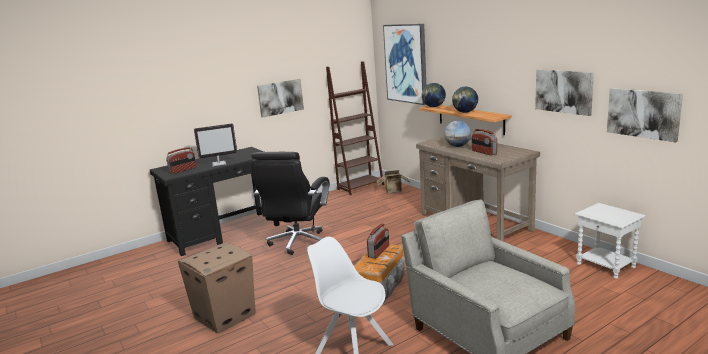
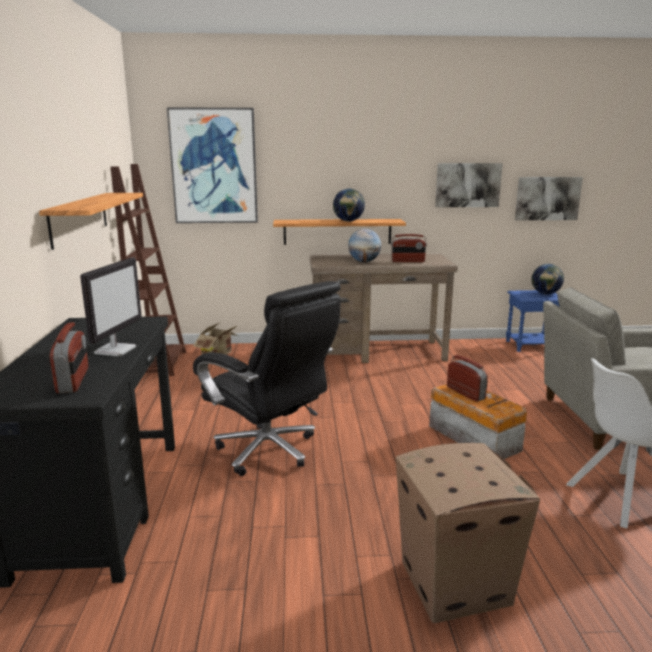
camera: 60 degrees left, 0 degrees up
(280, 97) = (79, 218): picture -> shelf
(433, 107) = (288, 221): globe -> globe (545, 294)
(606, 265) = (530, 345): white side table -> blue side table

